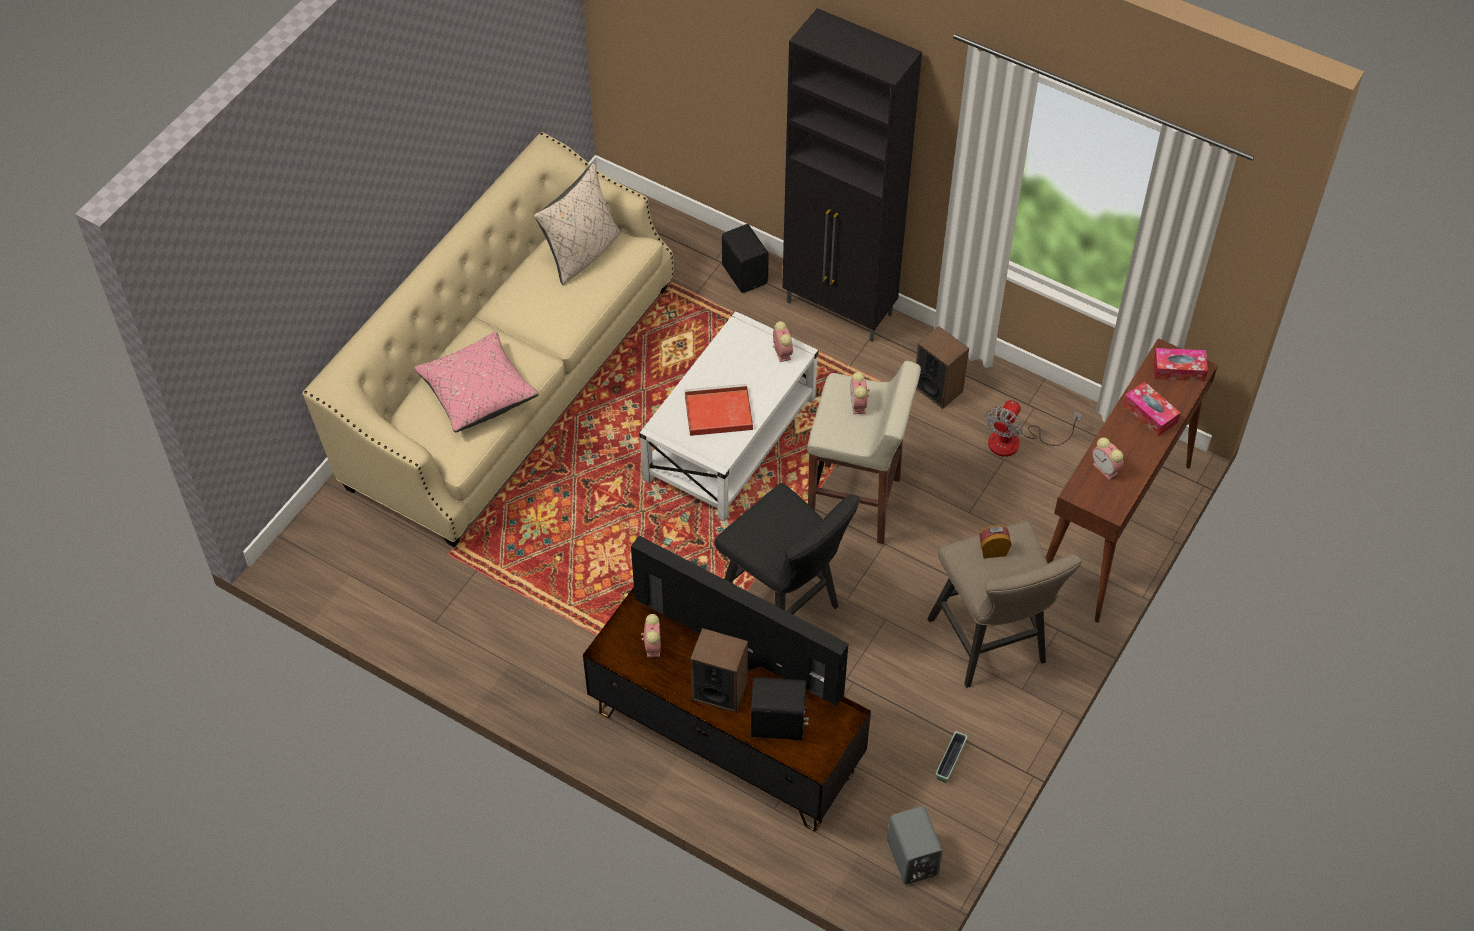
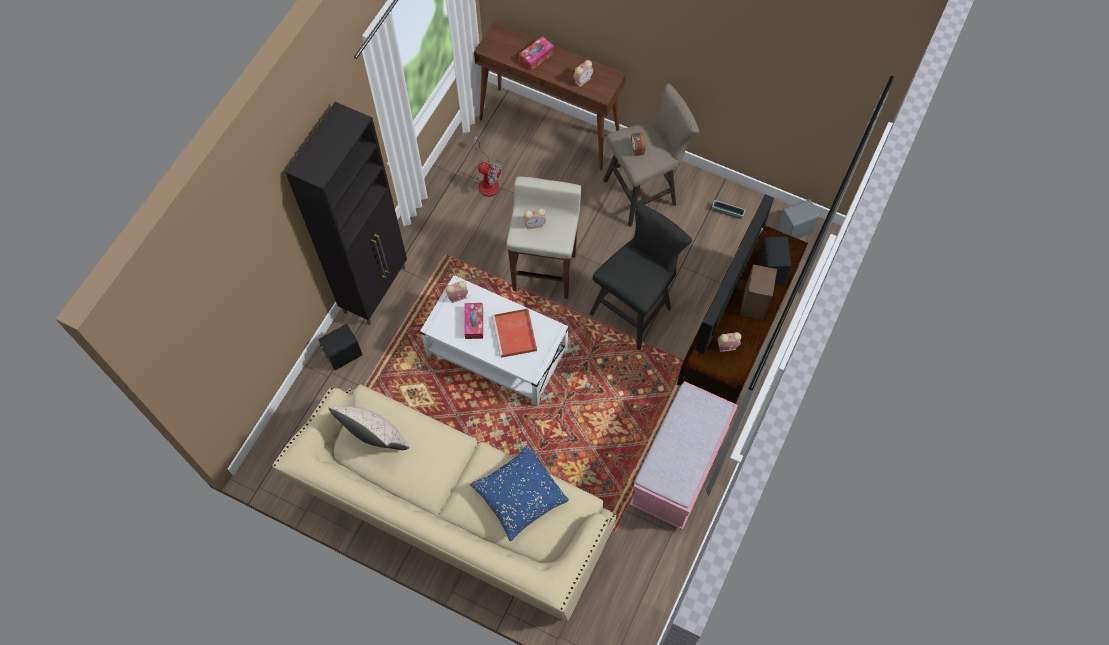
camera: 95 degrees left, 10 degrees up
(478, 393) = (519, 496): pink pillow -> blue pillow
(525, 641) = (679, 468): none -> pink bench
(938, 388) = (445, 226): speaker -> none
(1178, 369) = (499, 41): tissue box -> tissue box (474, 323)

